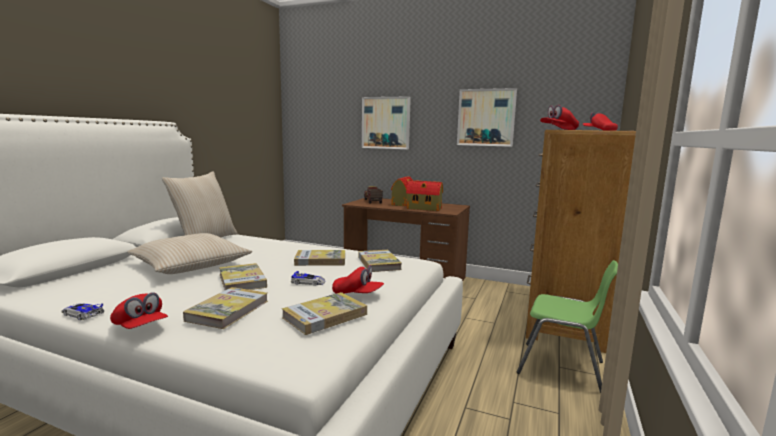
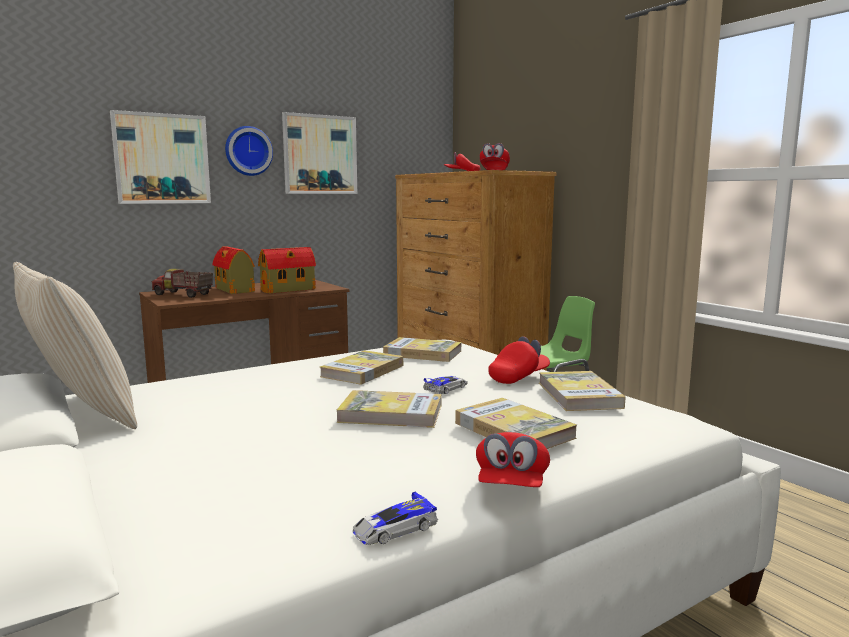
camera: 55 degrees left, 0 degrees up
(140, 327) = (511, 486): red cap -> red cap turned 120 degrees clockwise
(190, 265) = (235, 438): beige pillow -> none
(435, 116) = (248, 151): none -> wall clock

